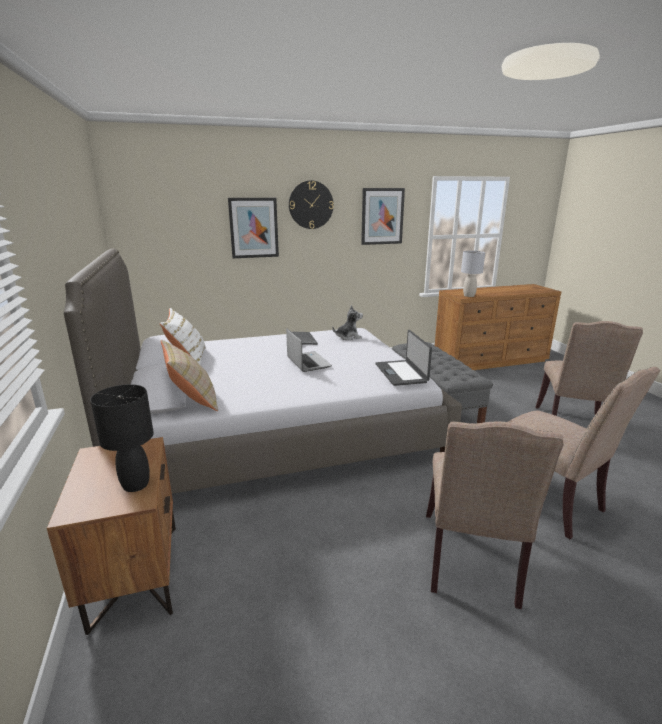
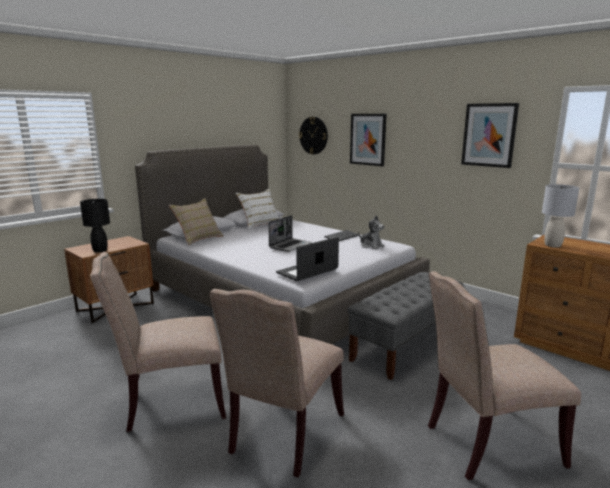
camera: 60 degrees right, 5 degrees down
(311, 205) = (415, 120): wall clock -> wall clock (313, 135)

